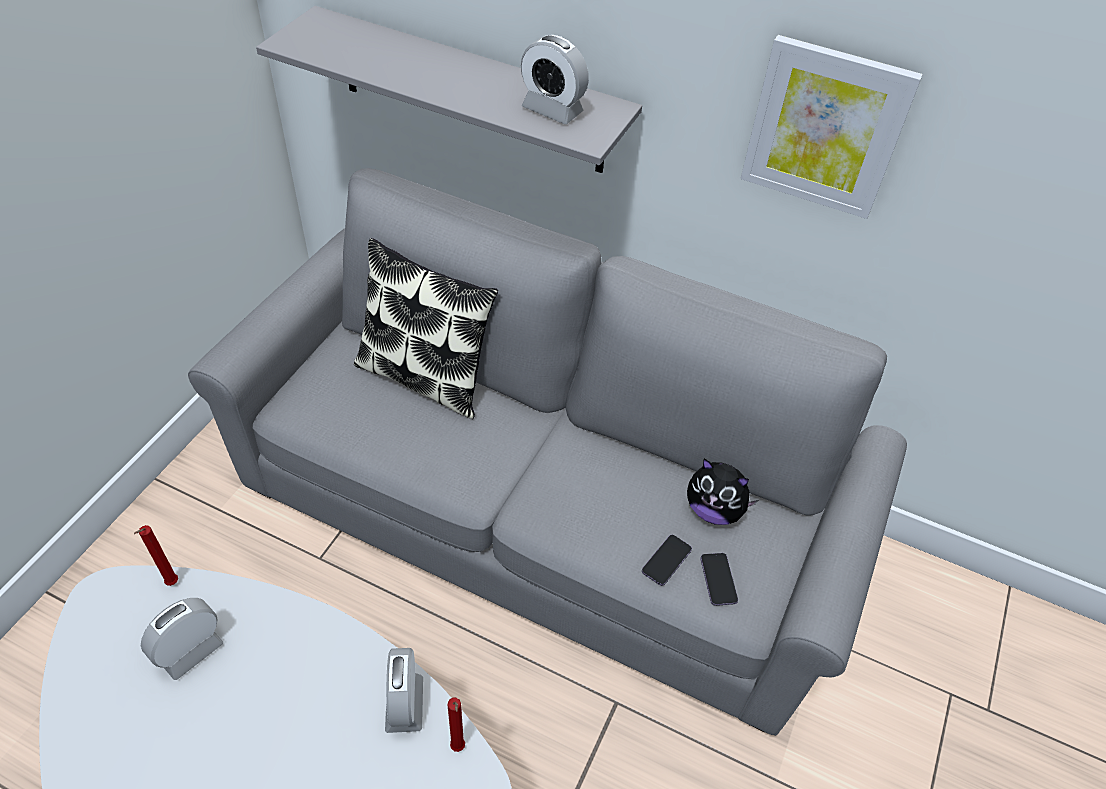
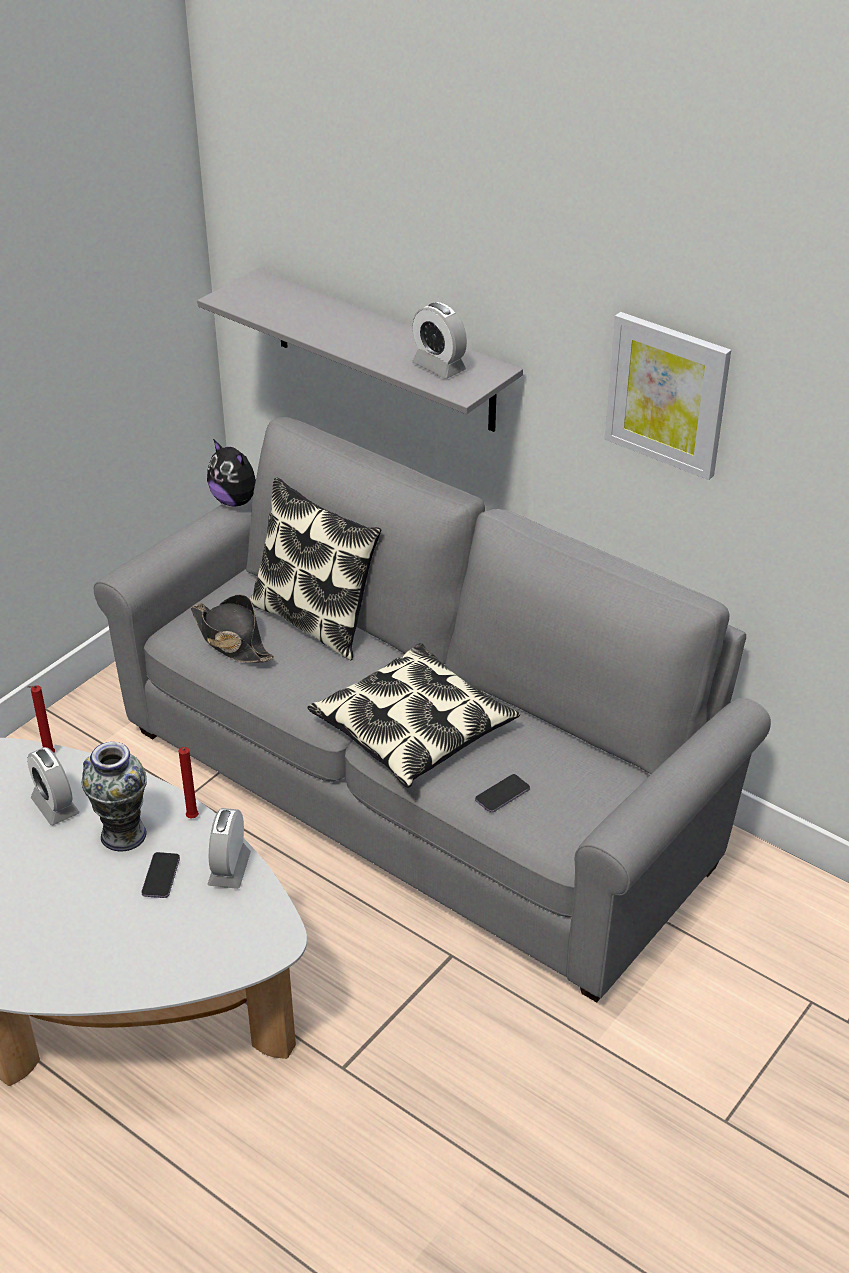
camera: 15 degrees right, 10 degrees down
(190, 651) = (55, 806): alarm clock -> alarm clock turned 90 degrees counterclockwise
(276, 678) = (123, 835): none -> vase
(345, 410) = (231, 640): none -> black hat
(458, 749) = (267, 907): red candle -> red candle (192, 819)
(556, 493) = (413, 729): none -> pillow
(714, 510) = (564, 761): plush toy -> plush toy (236, 501)
(718, 580) = (548, 816): phone -> phone (161, 876)

